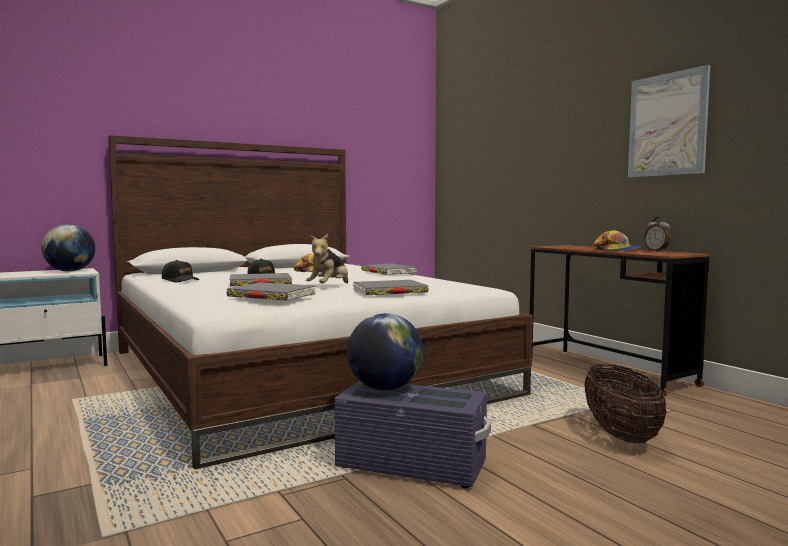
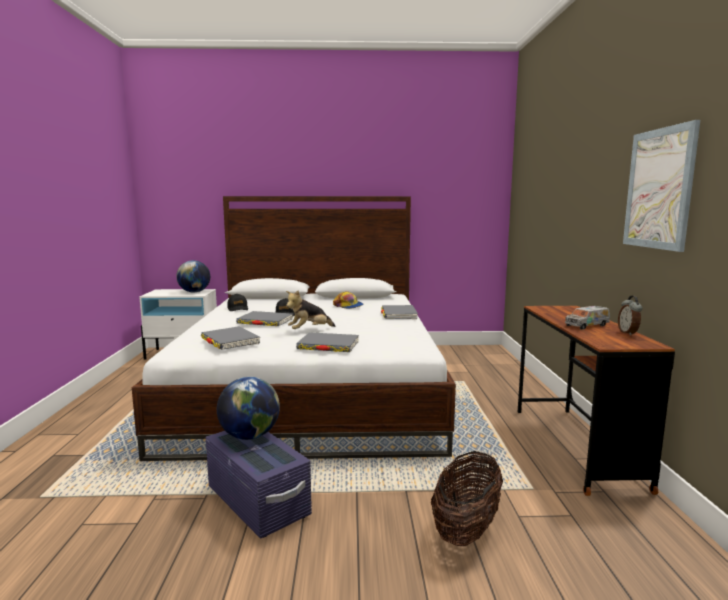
camera: 30 degrees right, 5 degrees up
(617, 250) = (587, 325): cap -> toy truck

